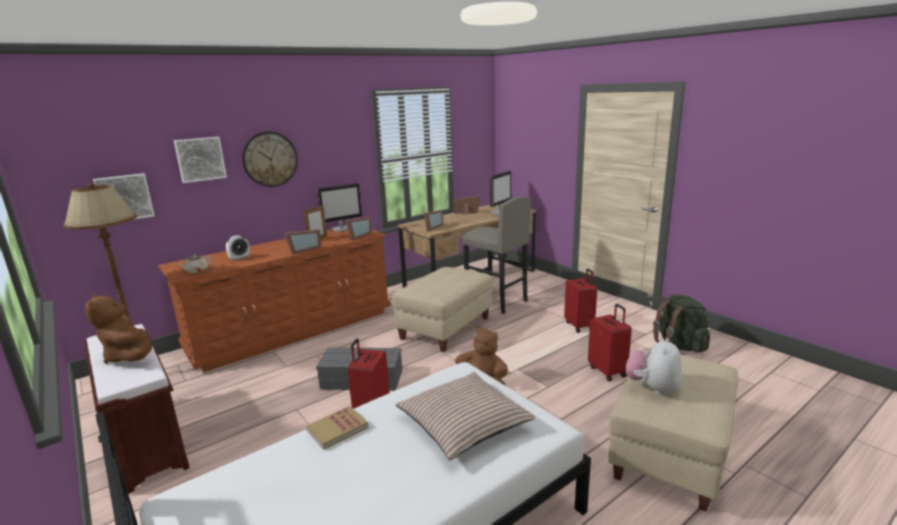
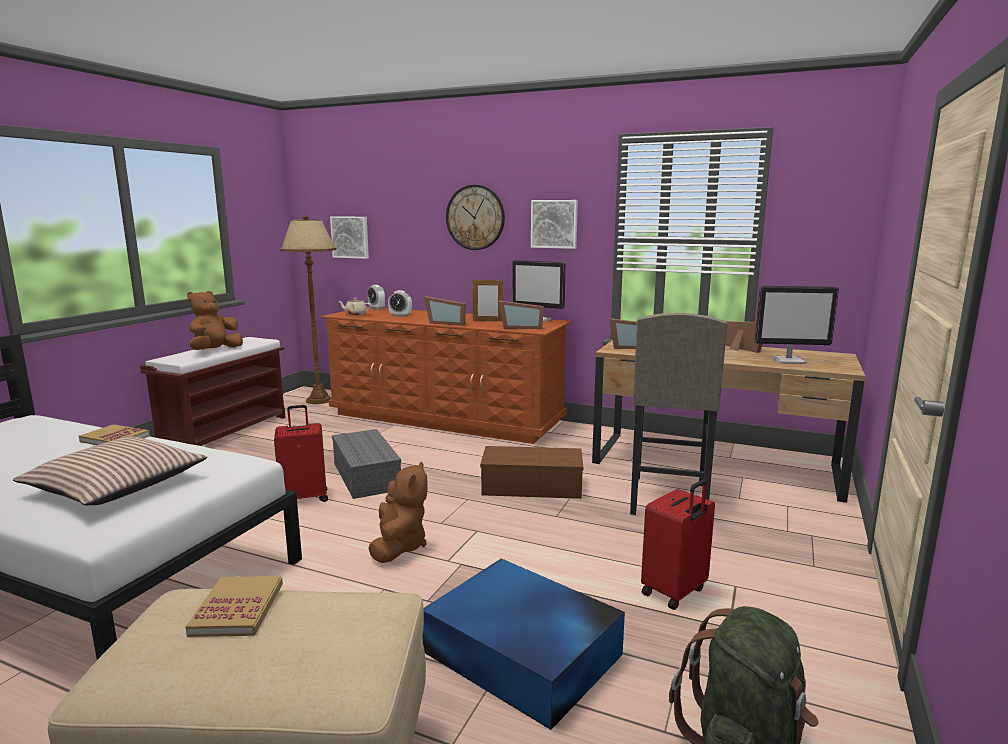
camera: 60 degrees right, 5 degrees down
(183, 261) = (376, 308): none -> alarm clock
(200, 159) = (410, 209): picture -> picture (554, 224)
(444, 328) = (533, 486): beige ottoman -> brown storage box
(608, 371) = (523, 655): red suitcase -> blue storage box
(652, 388) = (237, 609): plush toy -> book

